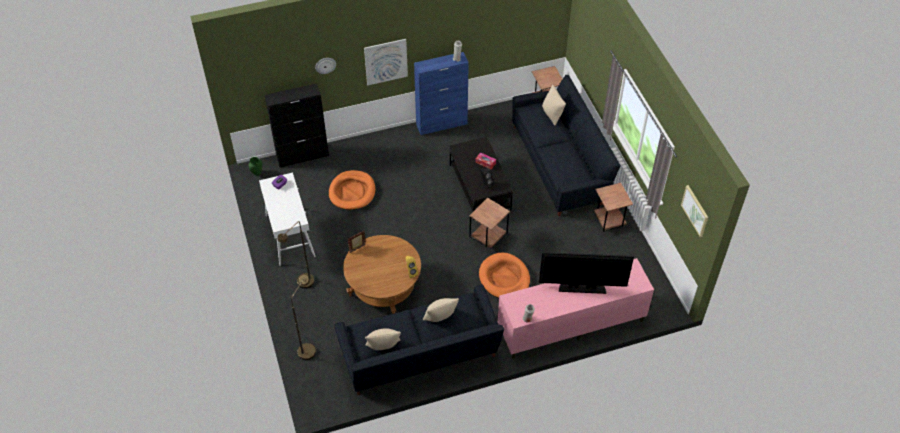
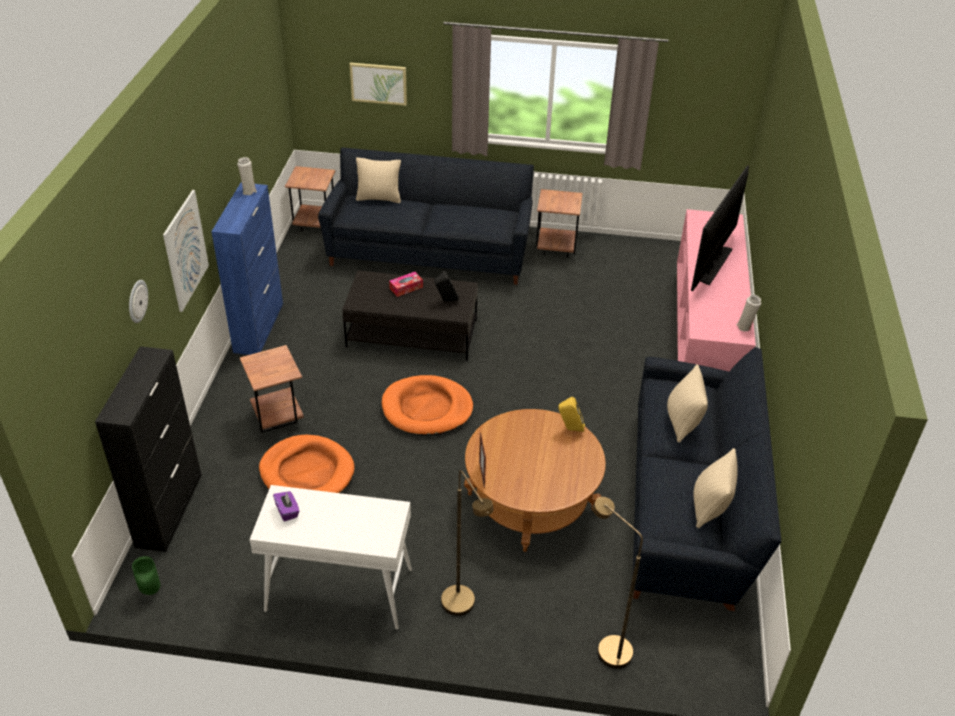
camera: 65 degrees left, 10 degrees down
(488, 238) = (510, 358): brown side table -> brown side table (277, 418)
(504, 278) = (592, 369): orange dog bed -> orange dog bed (427, 409)
(695, 210) = (715, 92): picture -> picture (378, 83)

